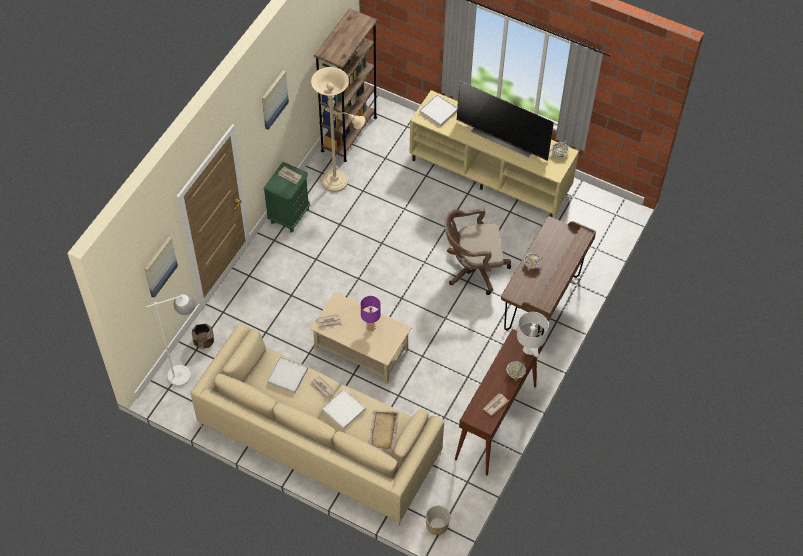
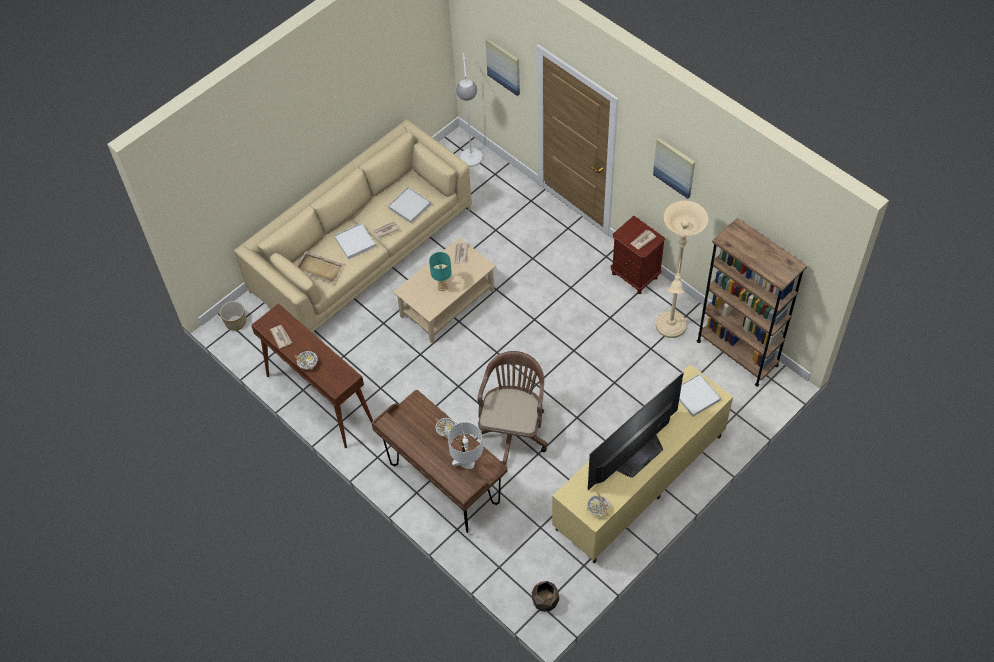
camera: 110 degrees right, 0 degrees up
(204, 342) = (501, 181): brown planter -> brown planter (545, 601)
(289, 215) = (634, 275): green nightstand -> brown nightstand
(370, 327) = (442, 286): purple table lamp -> turquoise table lamp
(529, 349) = (330, 384): white table lamp -> white table lamp (467, 463)

